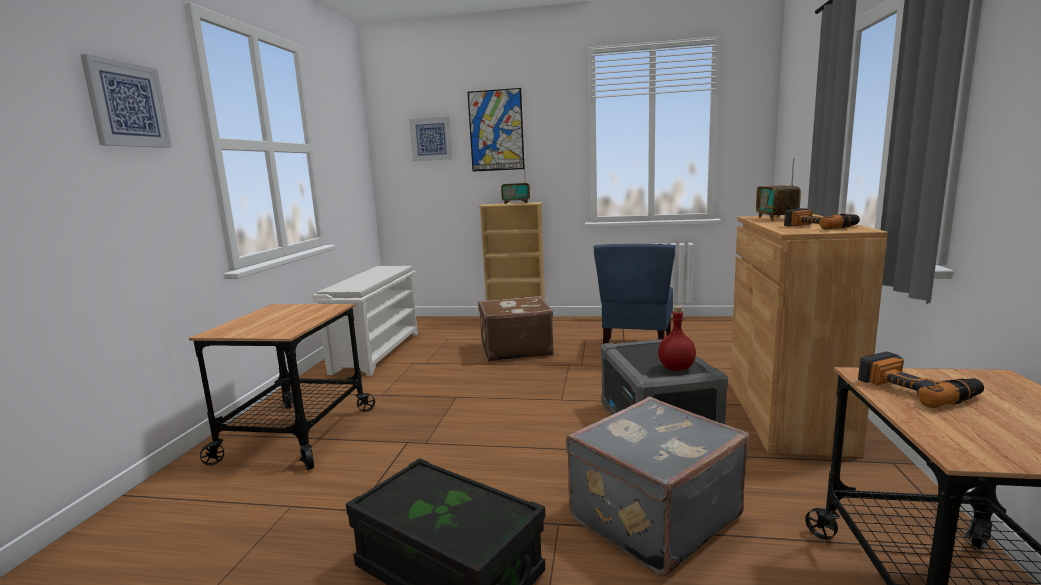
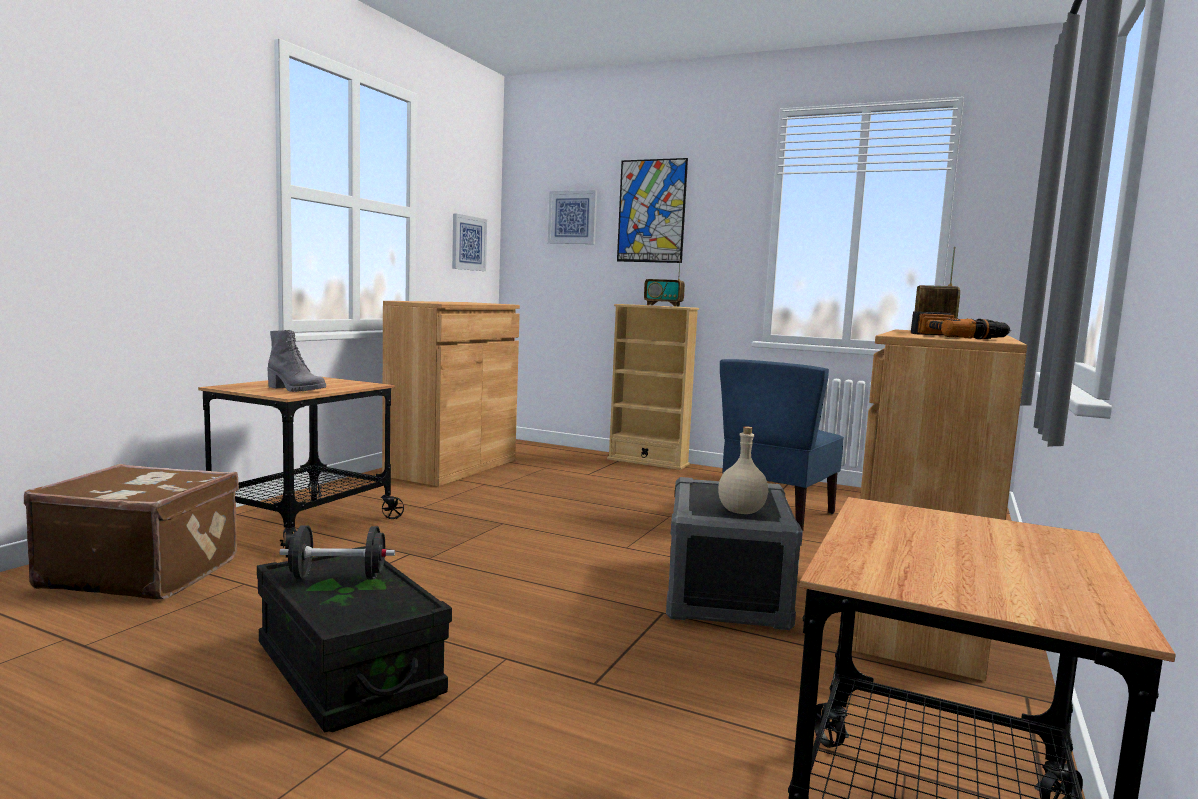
camera: 15 degrees right, 5 degrees down
(127, 105) = (187, 137): picture -> picture (468, 243)
(282, 325) = (295, 390): none -> grey boot
(377, 352) = (452, 468): white shoe rack -> brown cabinet
(426, 498) = (338, 577): none -> black dumbbell
(515, 349) = (617, 490): brown suitcase -> brown suitcase (142, 573)
(651, 516) = (623, 676): grey suitcase -> none
(677, 368) = (742, 512): red bottle -> beige bottle
(917, 389) = (915, 526): power drill -> none

